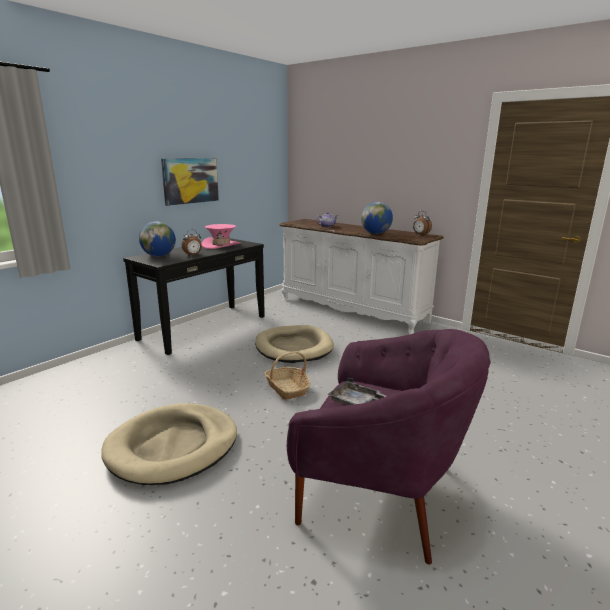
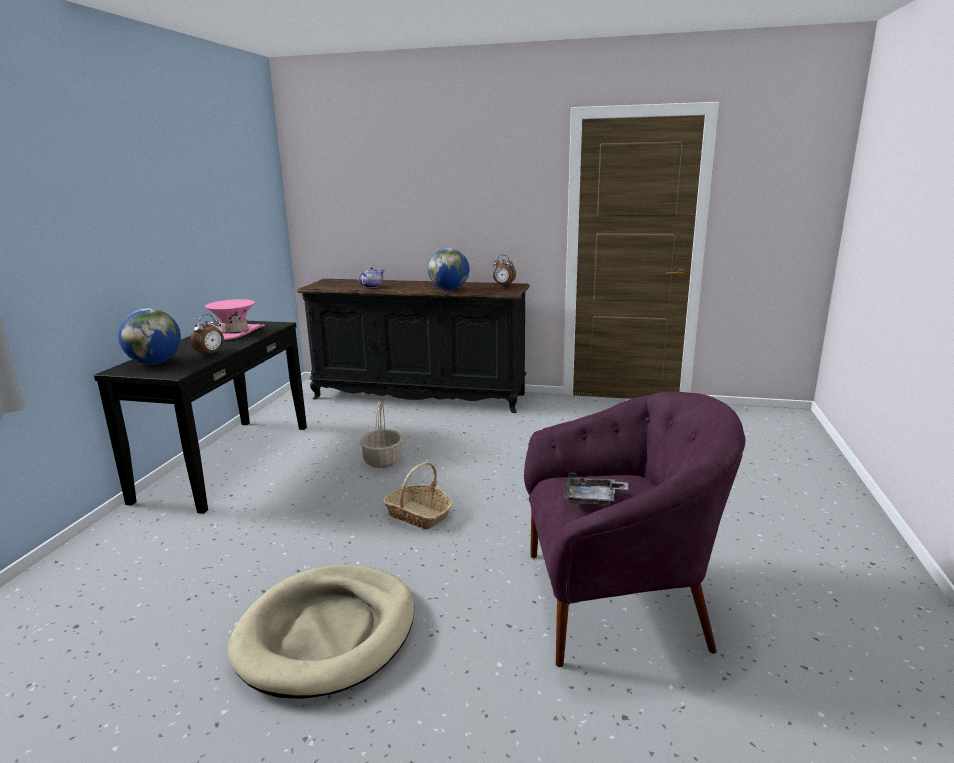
camera: 25 degrees left, 0 degrees up
(190, 180) = (170, 238): picture -> none
(293, 347) = (382, 460): beige dog bed -> basket
(350, 310) = (418, 397): white cabinet -> black cabinet

